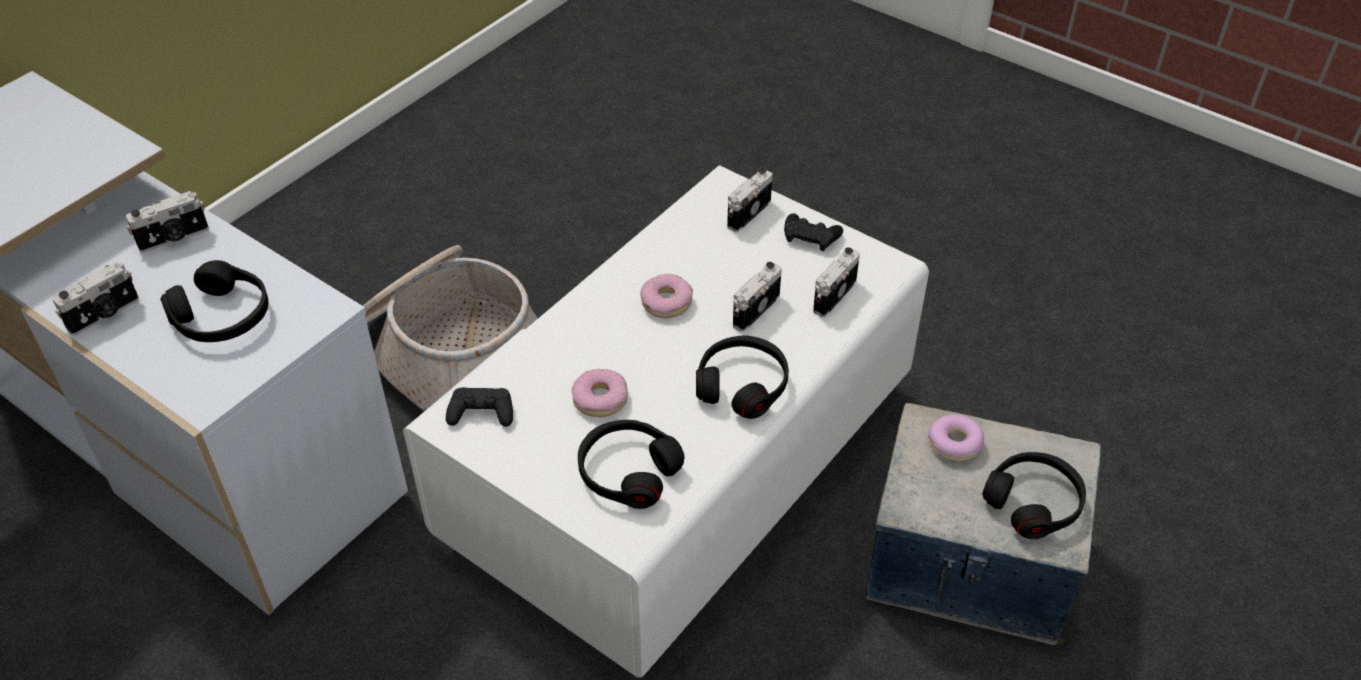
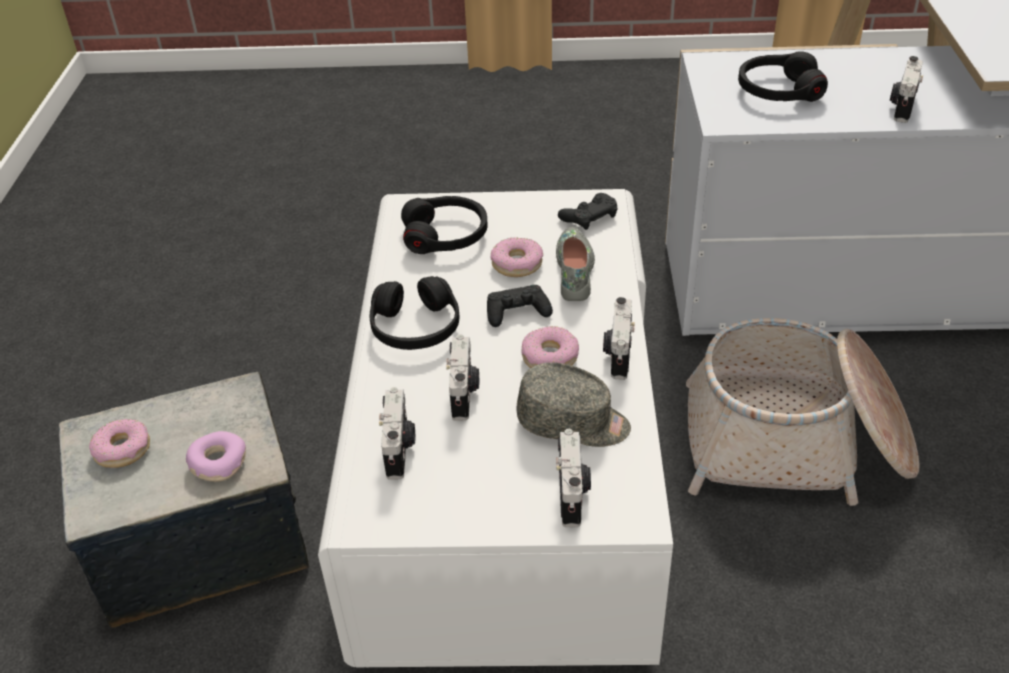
camera: 145 degrees right, 5 degrees down
(105, 315) = (844, 61): camera -> camera (618, 354)
(562, 363) = (575, 271): none -> grey shoe
(701, 250) = (573, 423): none -> grey cap
(810, 237) = (477, 504): black game controller -> black game controller (517, 312)
(1033, 502) = (122, 450): black headphones -> donut

